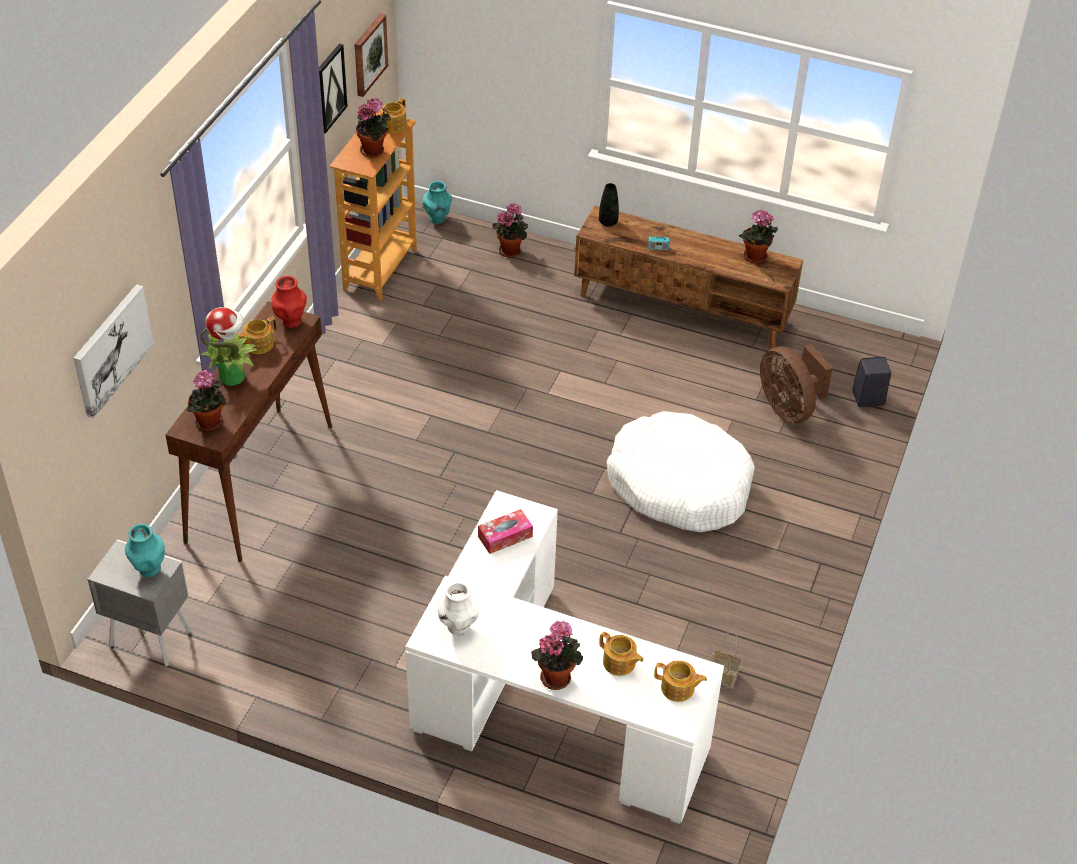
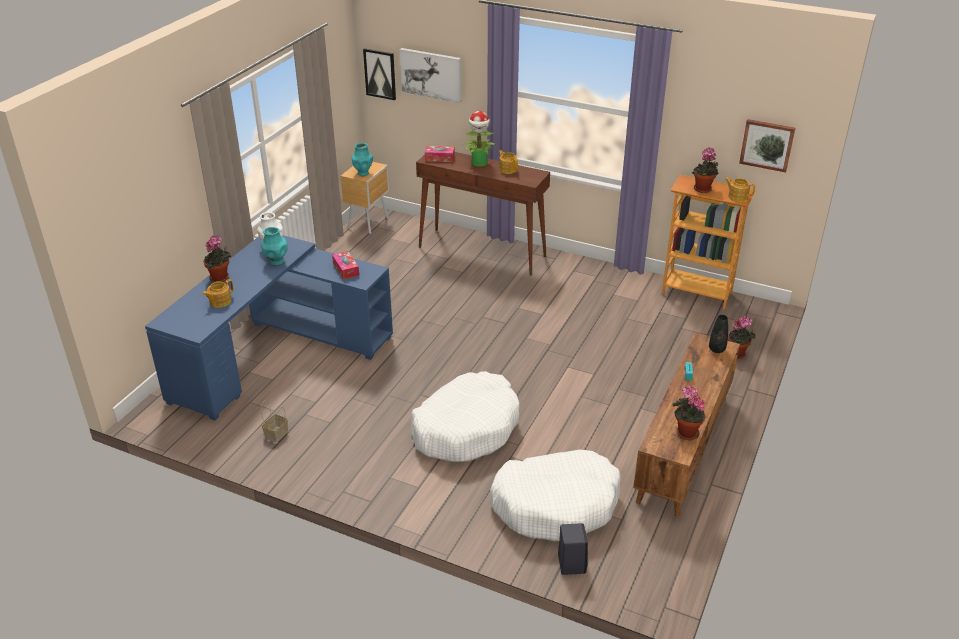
camera: 95 degrees right, 10 degrees down
(149, 637) = (369, 223): grey nightstand -> brown nightstand
(210, 423) = (439, 158): potted plant -> tissue box
(291, 321) = (530, 178): red vase -> none
(330, 88) = (702, 122): picture -> picture (380, 73)
(437, 219) = (766, 319): turquoise vase -> turquoise vase (276, 262)
(542, 709) = (275, 352): white desk -> blue desk
(678, 689) = (189, 322): teapot -> none
(789, 408) = (556, 504): brown fan -> white dog bed

